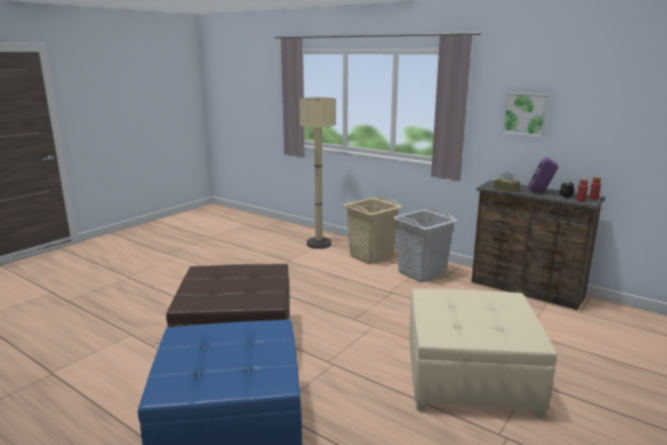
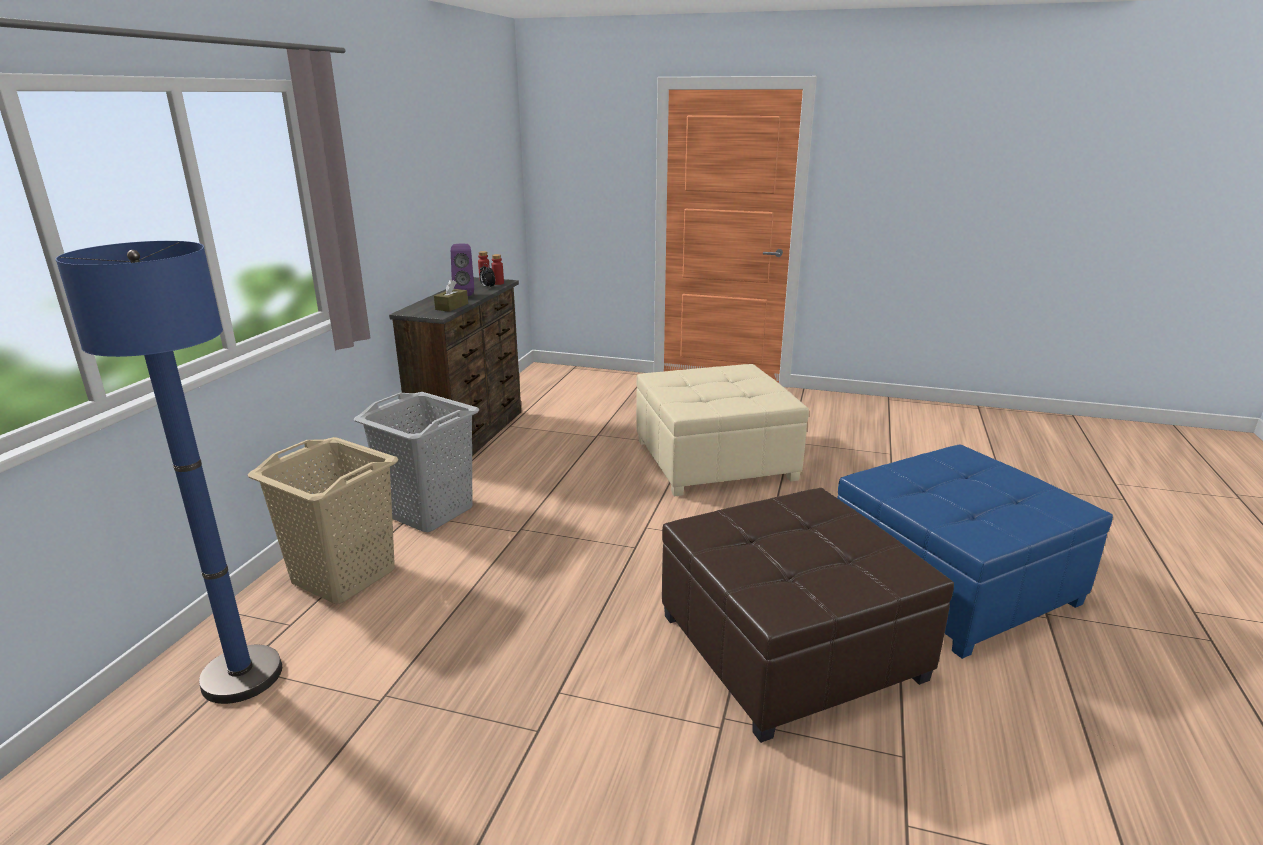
camera: 110 degrees left, 5 degrees up
(319, 244) = (242, 676): beige floor lamp -> blue floor lamp
(525, 114) = (393, 191): picture -> none

